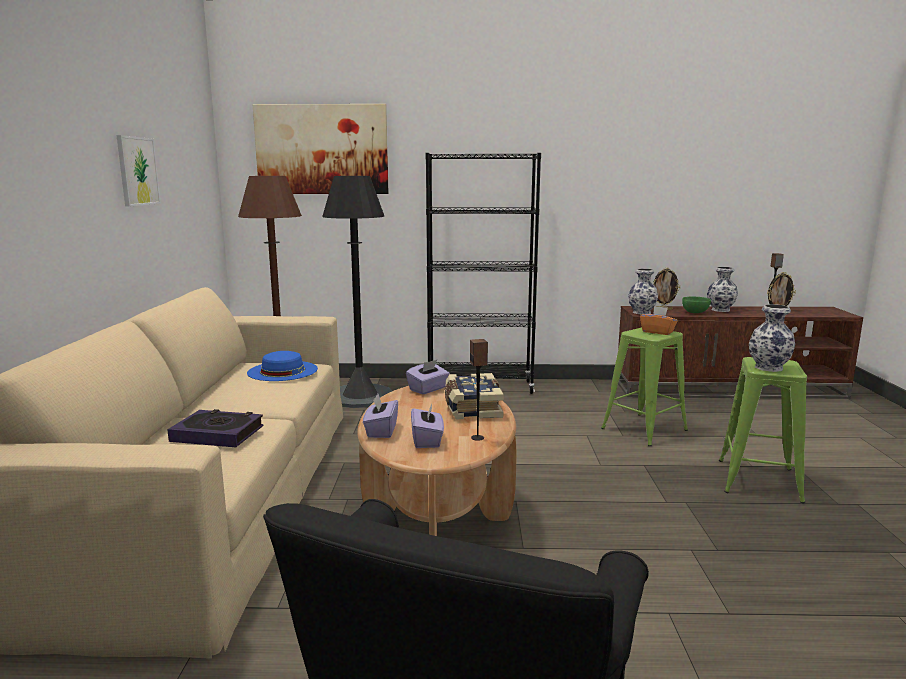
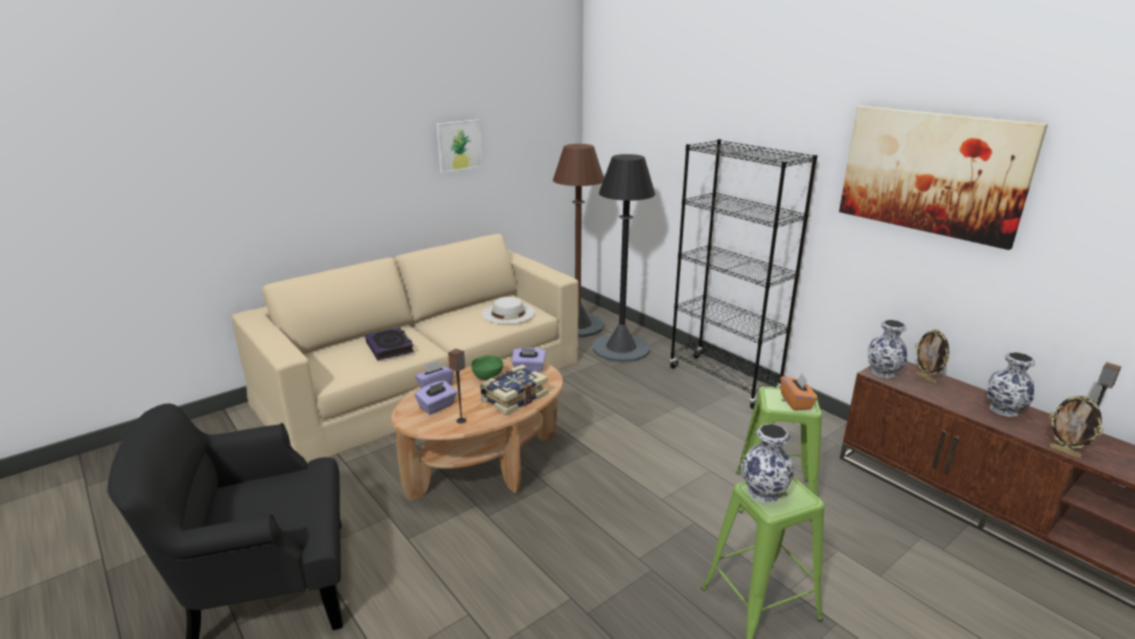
camera: 50 degrees right, 10 degrees up
(282, 371) = (508, 313): blue hat -> white hat
(322, 149) = (645, 121): picture -> picture (931, 173)
(694, 312) = (951, 399): green bowl -> green bowl (488, 377)

